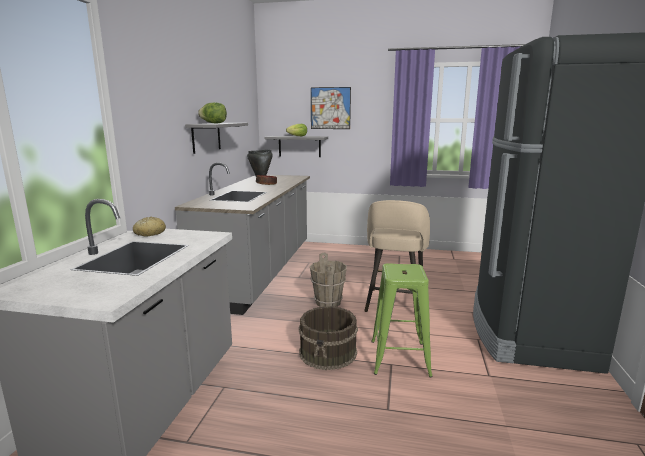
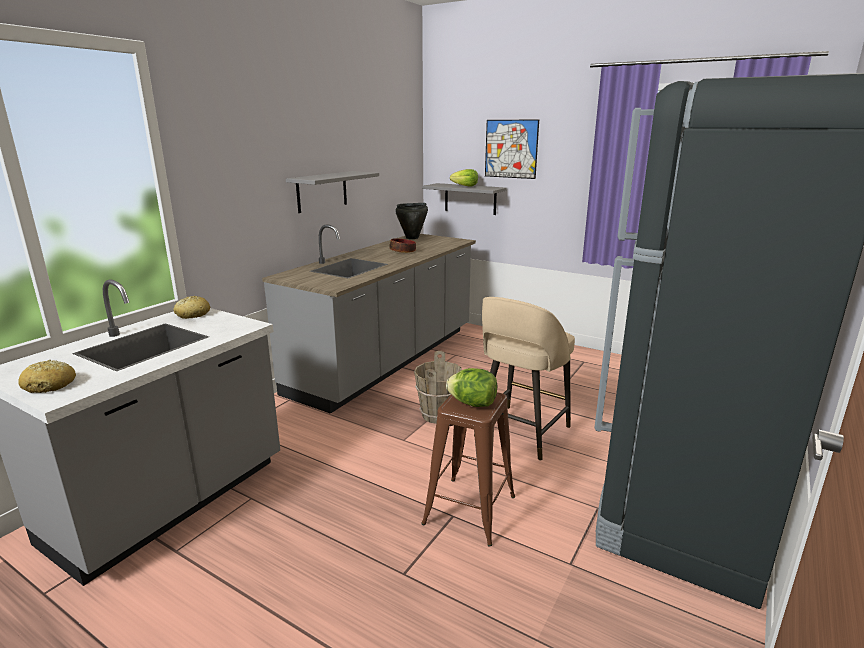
camera: 20 degrees right, 5 degrees up
(85, 293) = (50, 385): none -> bread
(214, 123) = (324, 176): lettuce -> lettuce (472, 404)
(328, 352) = (390, 482): brown bucket -> none
(399, 357) = (470, 509): green stool -> brown stool

